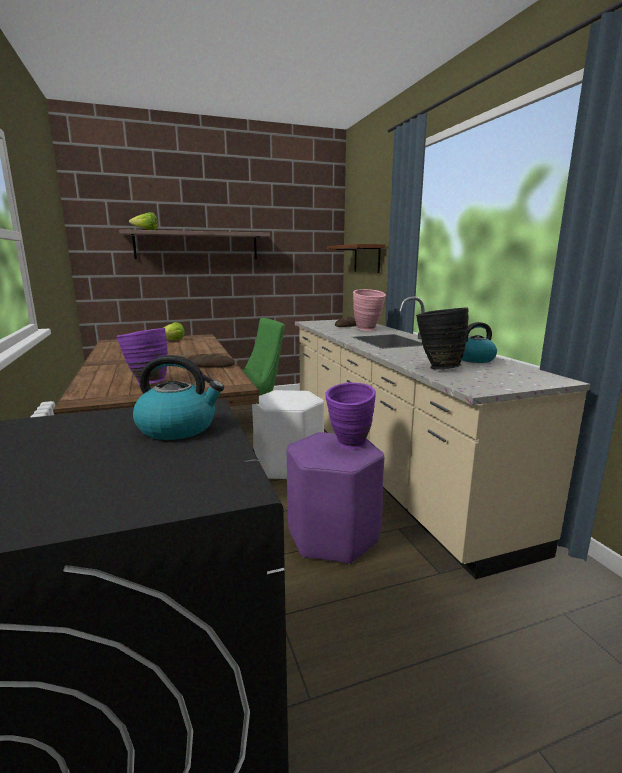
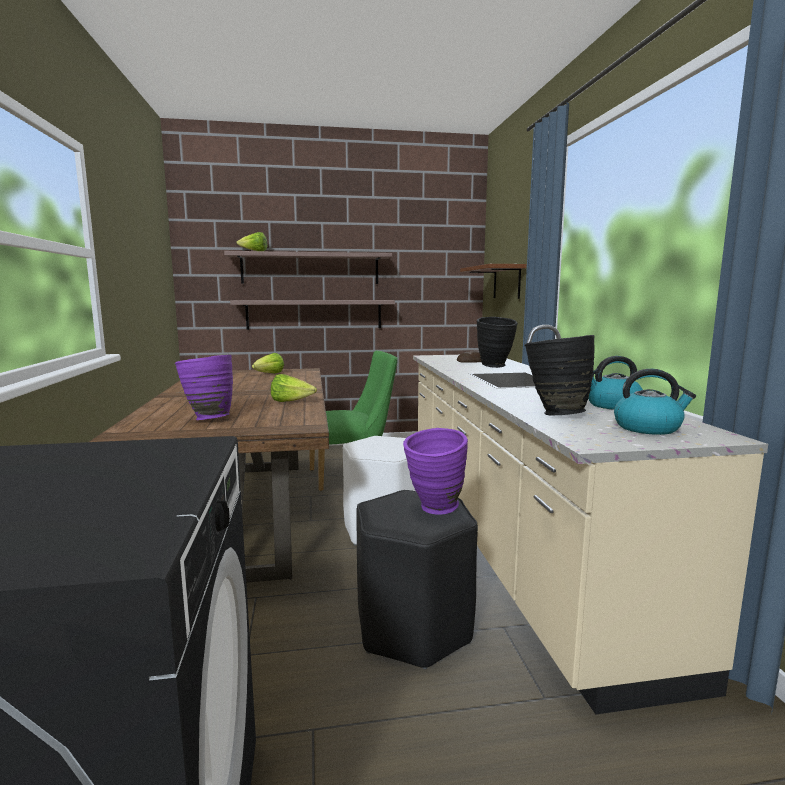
camera: 10 degrees right, 5 degrees down
(178, 428) = (142, 468): kettle -> kettle (648, 428)
(202, 286) = (314, 314): none -> shelf
(209, 365) = (291, 402): bread -> lettuce
(333, 536) = (414, 628): purple stool -> black stool
(368, 330) = (495, 366): pink vase -> black vase

